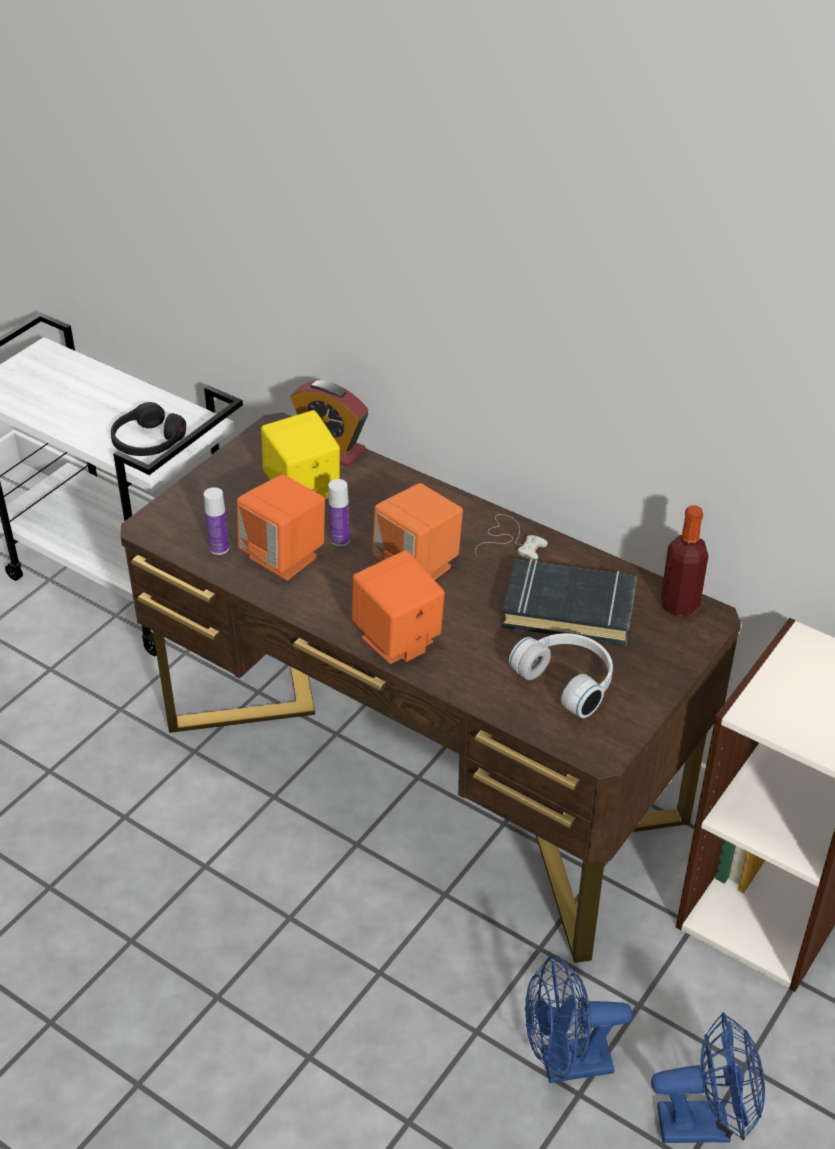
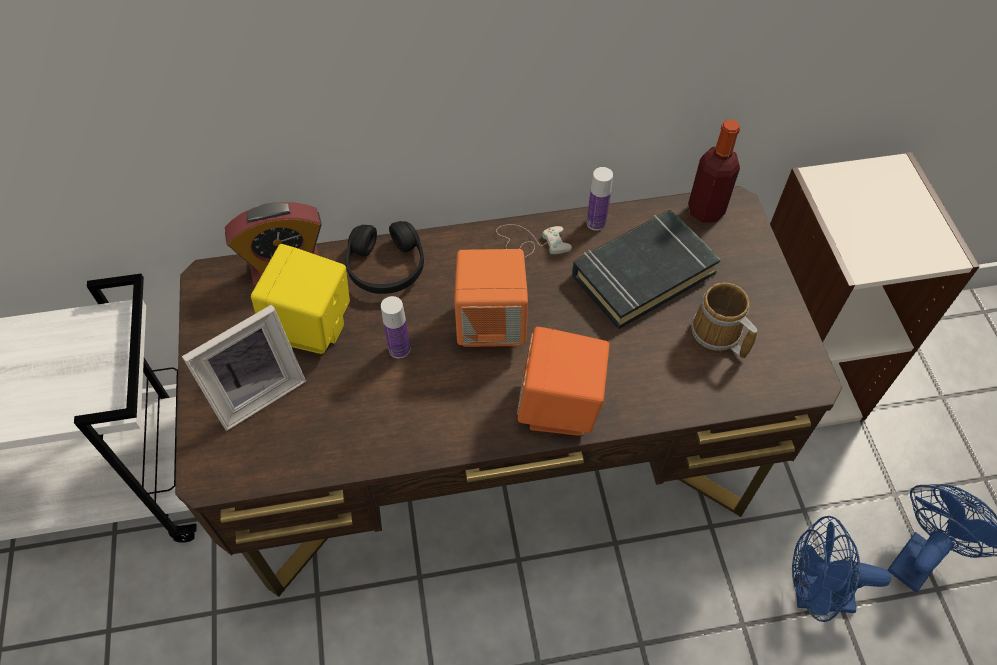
camera: 45 degrees left, 15 degrees up
(147, 441) = (79, 379): black headphones -> black headphones (386, 267)
(219, 548) = (304, 443): bottle -> bottle (596, 223)
(227, 504) = (256, 392): none -> picture frame
(285, 557) = (373, 404): orange speaker -> none
(565, 1065) = (813, 594): blue fan -> blue fan turned 60 degrees clockwise
(568, 680) = (716, 336): white headphones -> mug

